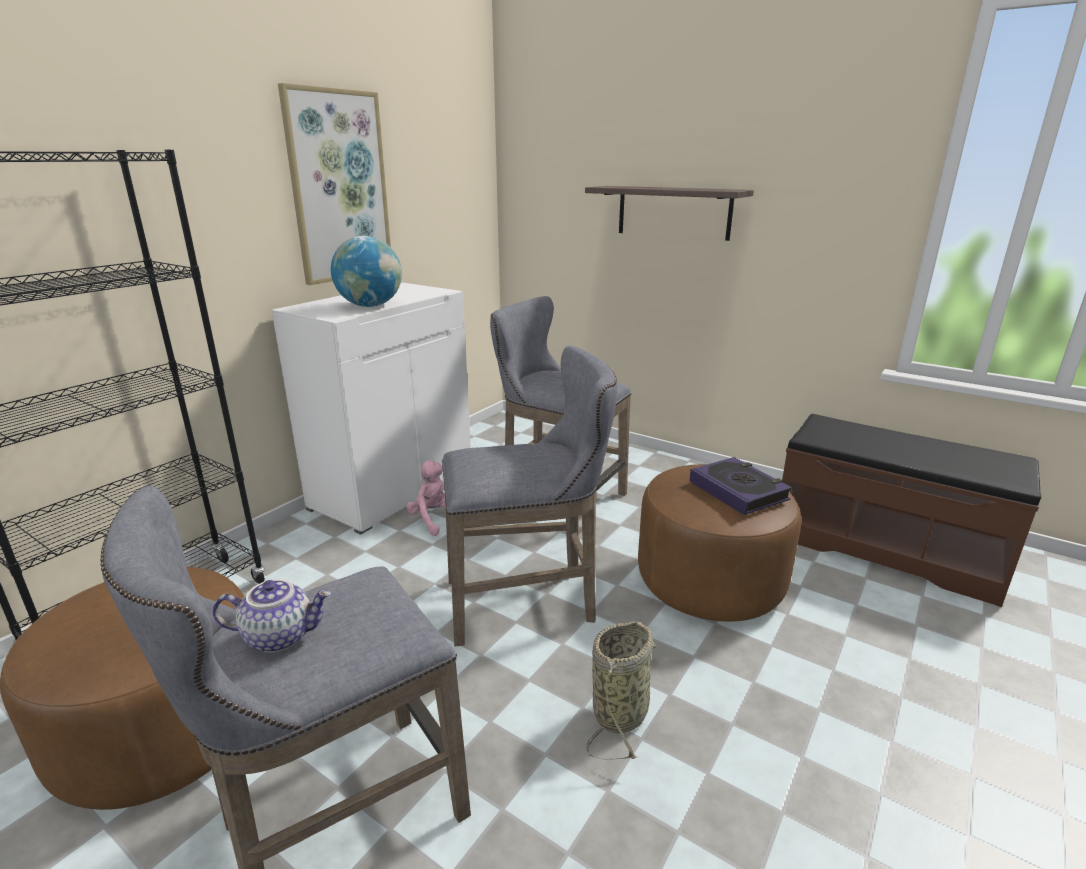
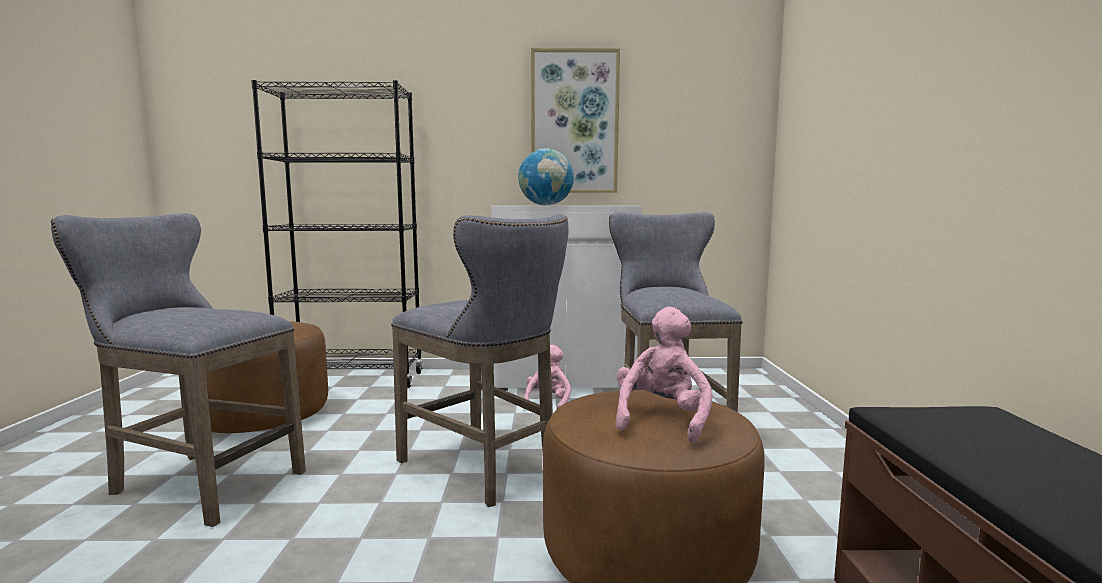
camera: 55 degrees right, 15 degrees down
(280, 635) = (174, 310): teapot -> none
(622, 711) = (369, 560): basket -> none
(673, 212) = (894, 115): shelf -> none
(738, 491) = (661, 419): book -> pink plush toy

